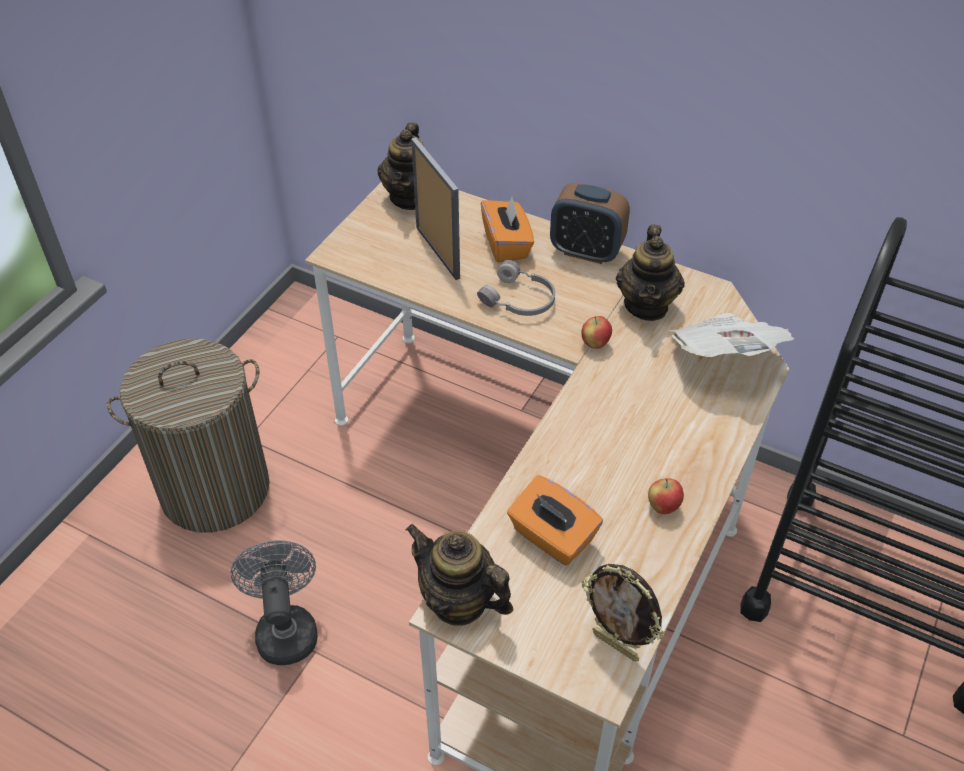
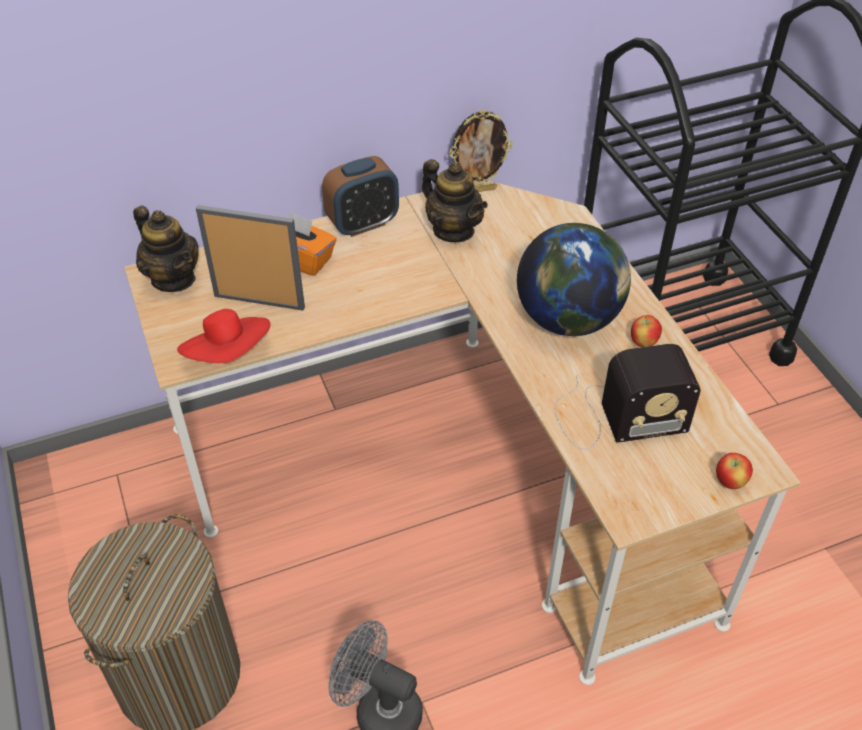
camera: 50 degrees left, 0 degrees up
(369, 272) = (229, 355): none -> red hat
(458, 601) = (626, 506): teapot -> none
(519, 300) = (369, 290): grey headphones -> none
(552, 537) = (615, 417): orange tissue box -> radio
(595, 344) = (460, 279): apple -> apple (730, 482)
(616, 645) = (736, 442): picture frame -> picture frame (478, 190)
(632, 439) = (568, 319): none -> globe
(724, 356) = (543, 226): newspaper -> none

